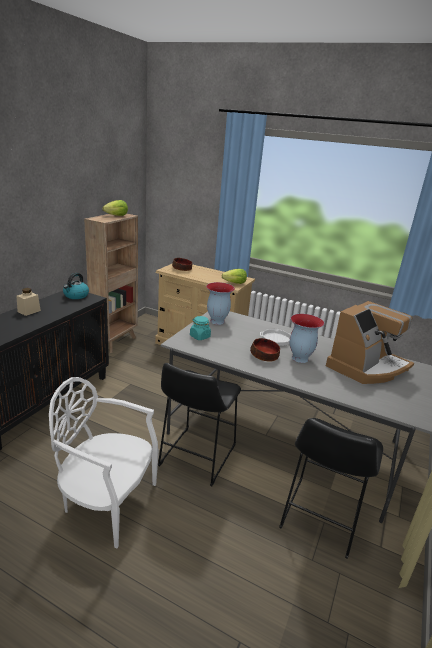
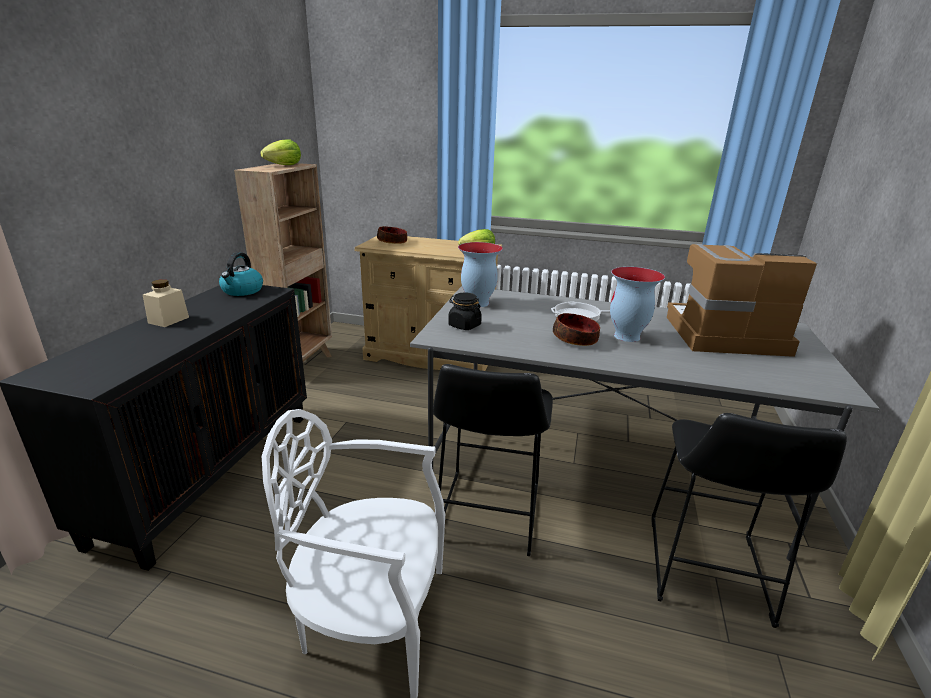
camera: 10 degrees left, 0 degrees up
(199, 336) = (464, 325): turquoise jar -> black jar
(366, 367) = (723, 336): coffee machine -> coffee machine turned 120 degrees counterclockwise

